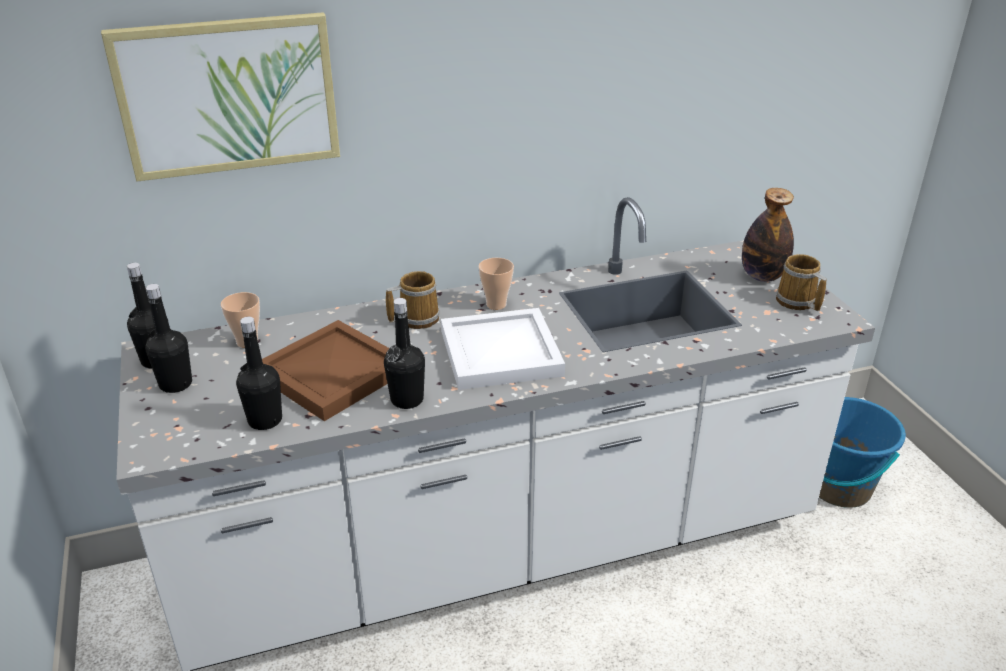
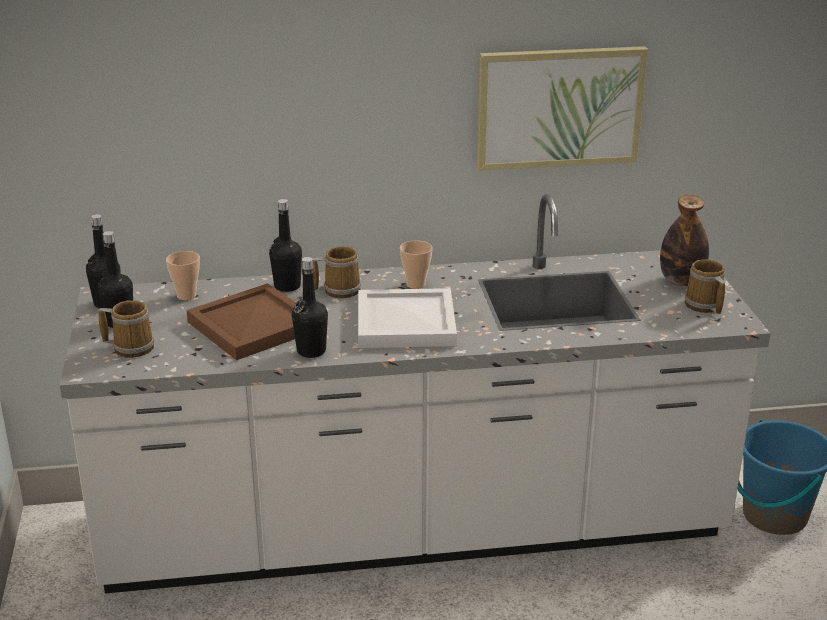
camera: 10 degrees right, 5 degrees down
(196, 416) = (131, 347): none -> mug
(228, 95) = (189, 79): picture -> picture (559, 107)
(265, 420) = (187, 355): black bottle -> black bottle (287, 286)

